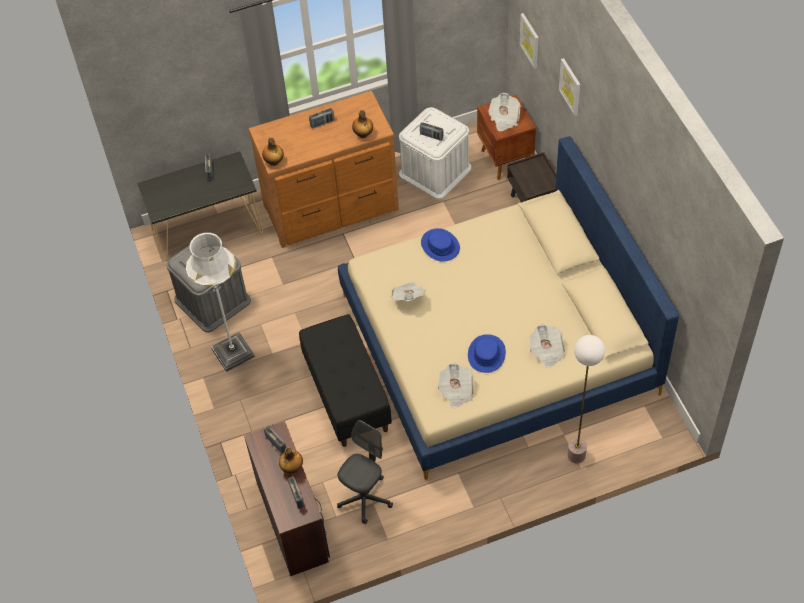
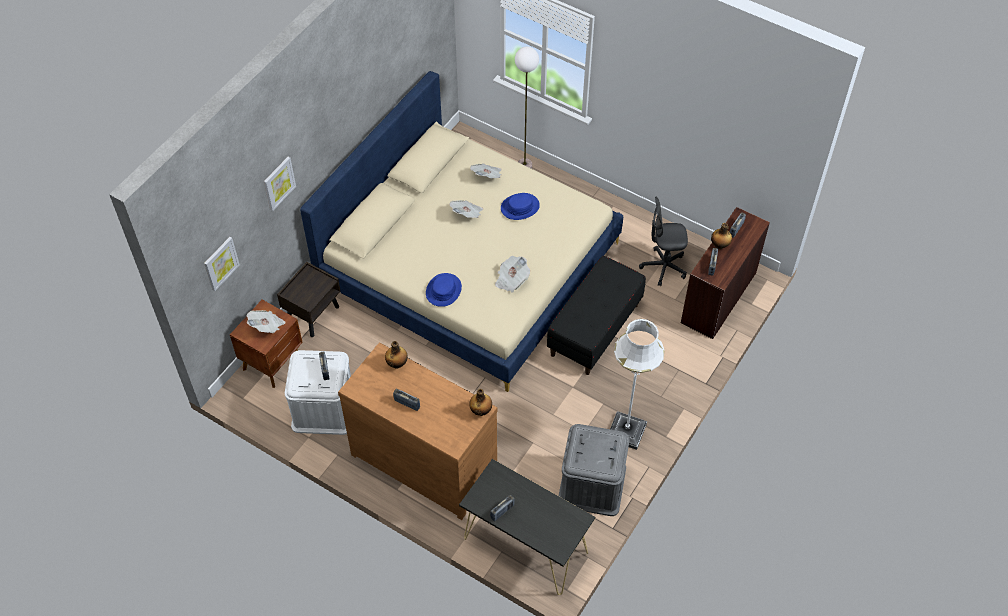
camera: 130 degrees left, 0 degrees up
(456, 391) = (565, 207): newspaper -> newspaper (467, 214)

